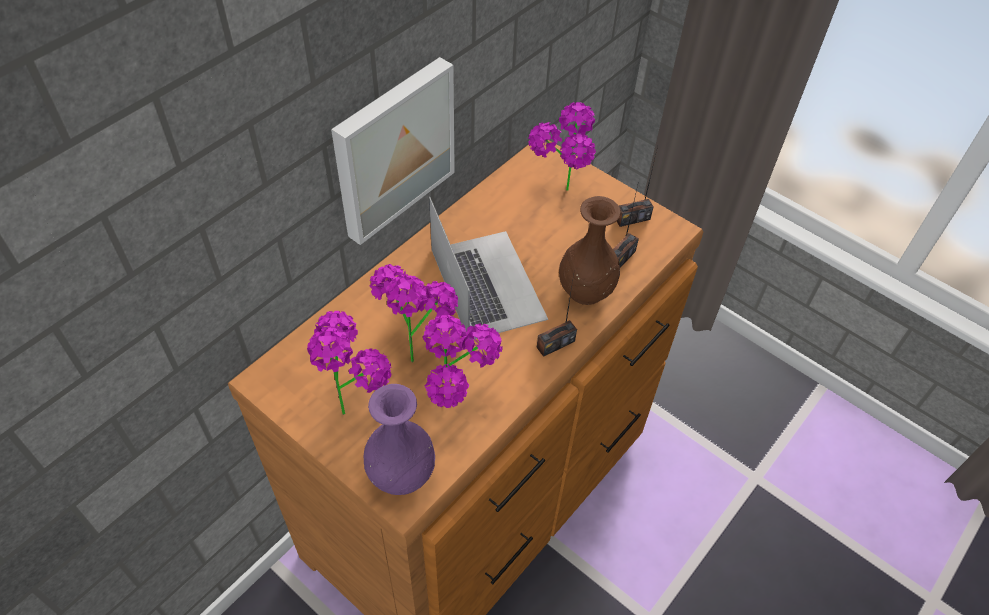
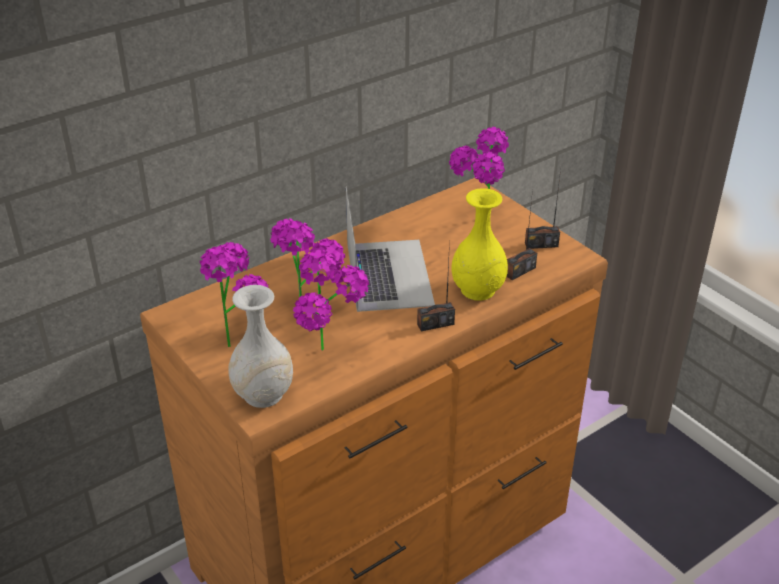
camera: 15 degrees right, 15 degrees down
(392, 149) = (320, 141): picture -> none
(402, 475) = (263, 395): purple vase -> white vase
(585, 290) = (477, 290): brown vase -> yellow vase

